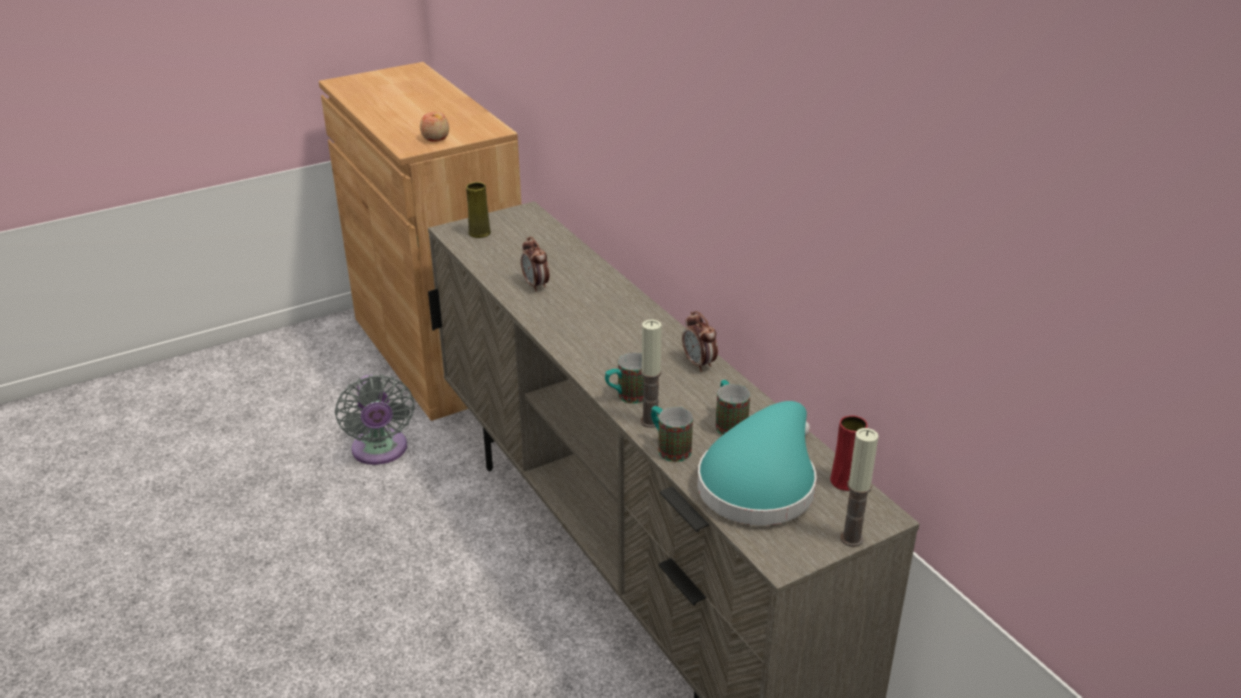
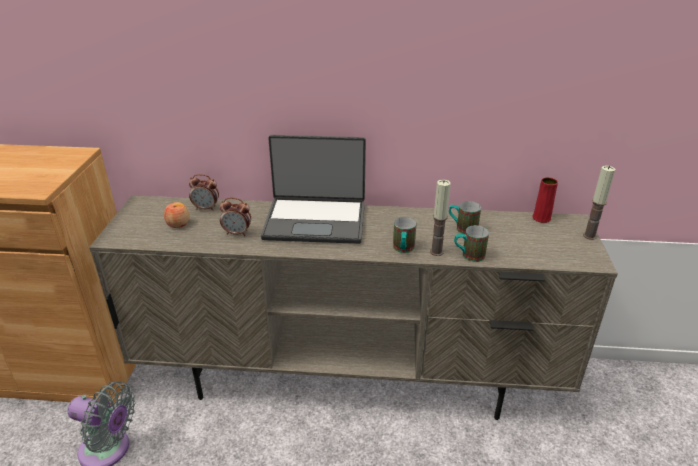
camera: 55 degrees left, 0 degrees up
(435, 138) = (44, 175): apple -> apple (178, 224)
(479, 233) = (136, 229): yellow vase -> none
(616, 318) = (315, 221): none -> laptop
(699, 364) = (395, 214): alarm clock -> alarm clock (206, 208)
(760, 483) = (524, 241): turquoise hat -> none

